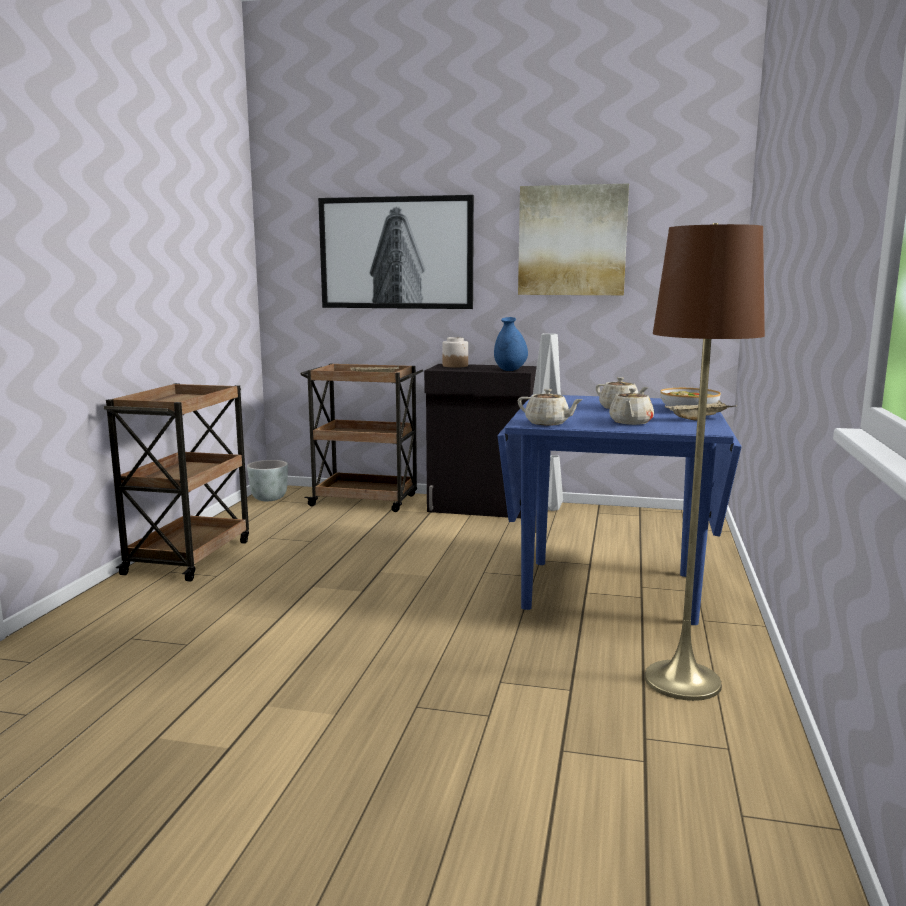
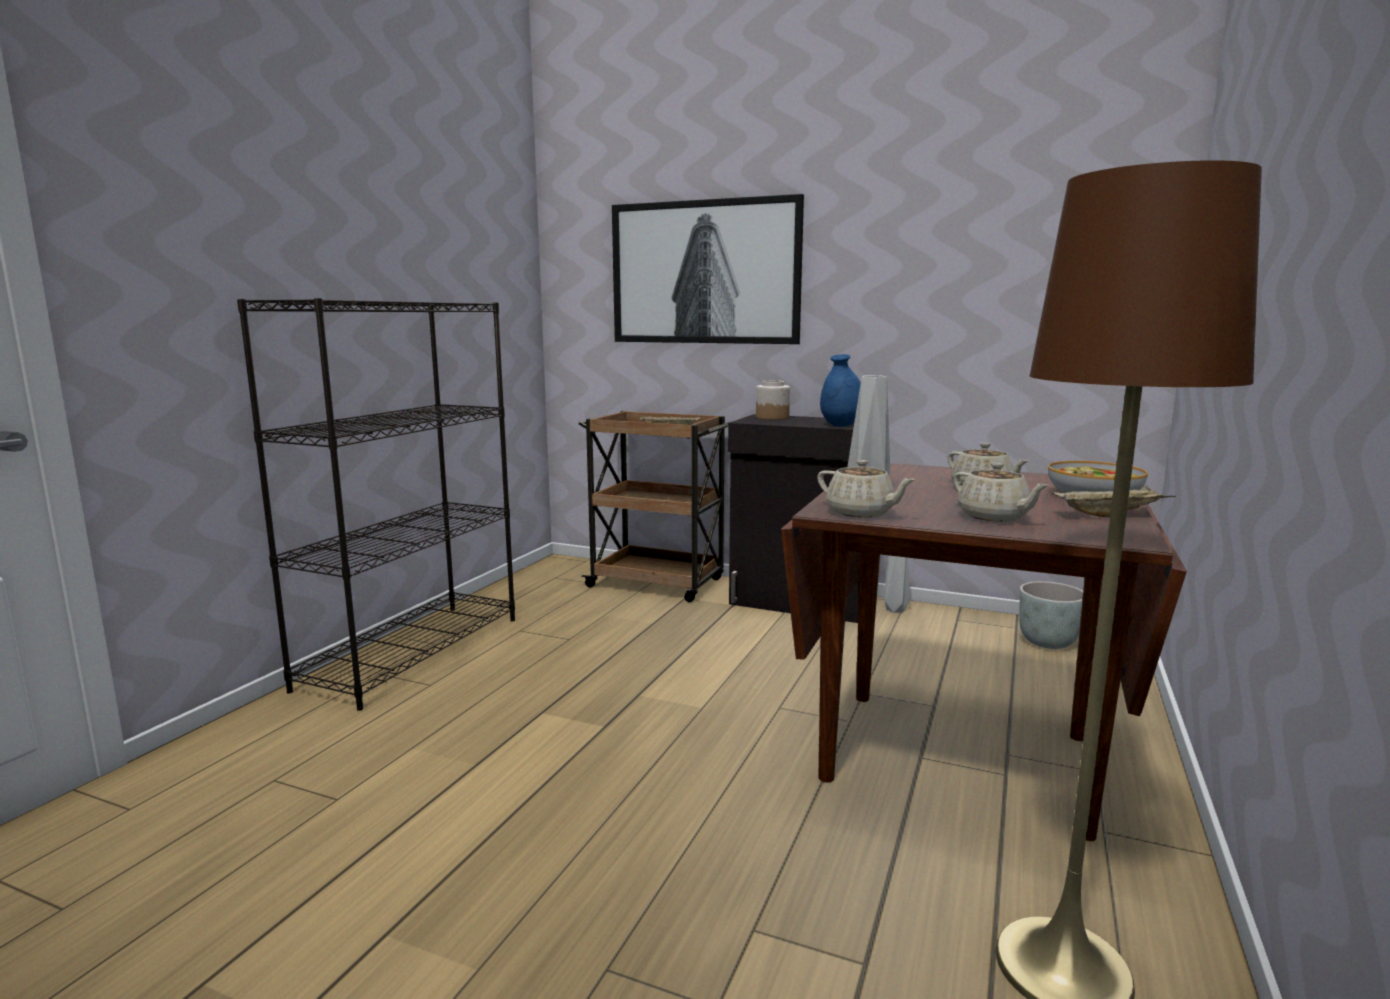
camera: 10 degrees right, 0 degrees up
(189, 556) = (413, 651): brown cart -> black bookcase
(269, 499) = (544, 574): grey planter -> grey planter (1048, 643)
(572, 241) = (934, 252): picture -> none
(609, 591) = (957, 758): blue dining table -> brown dining table
(630, 422) = (994, 517): beige teapot -> beige teapot turned 60 degrees counterclockwise

